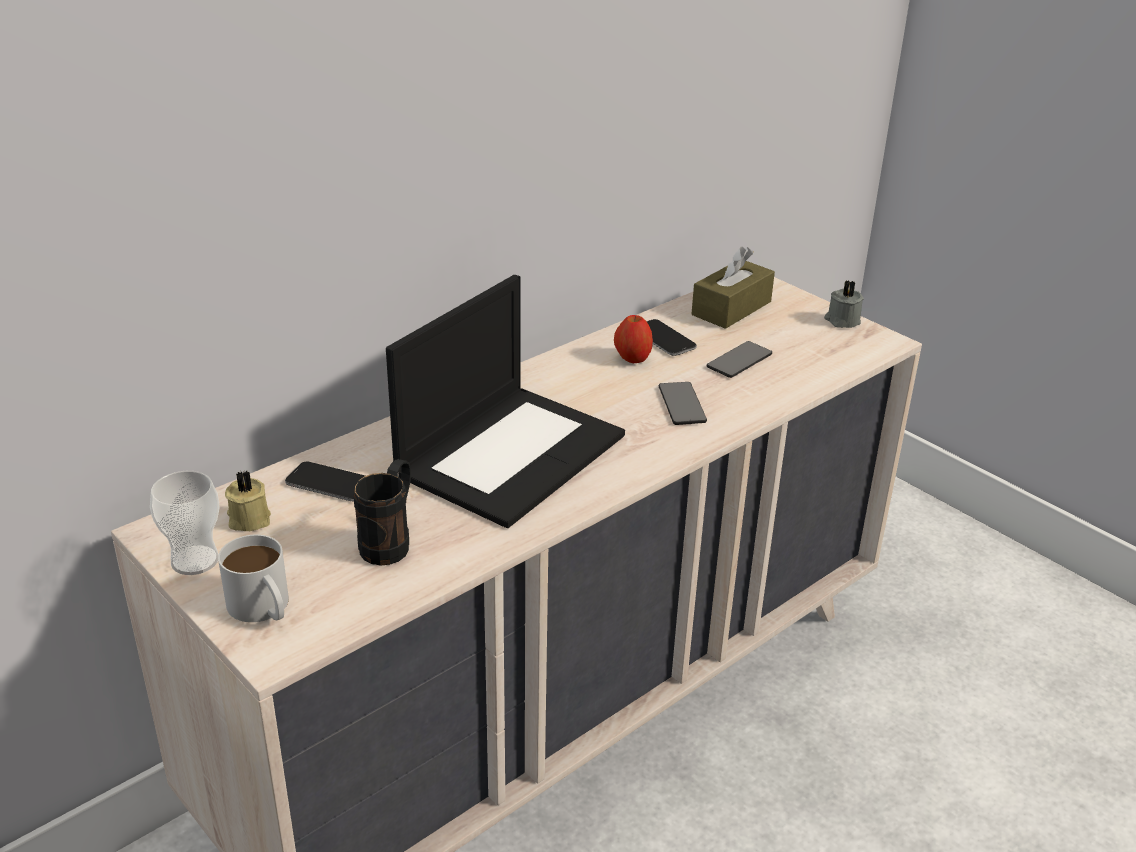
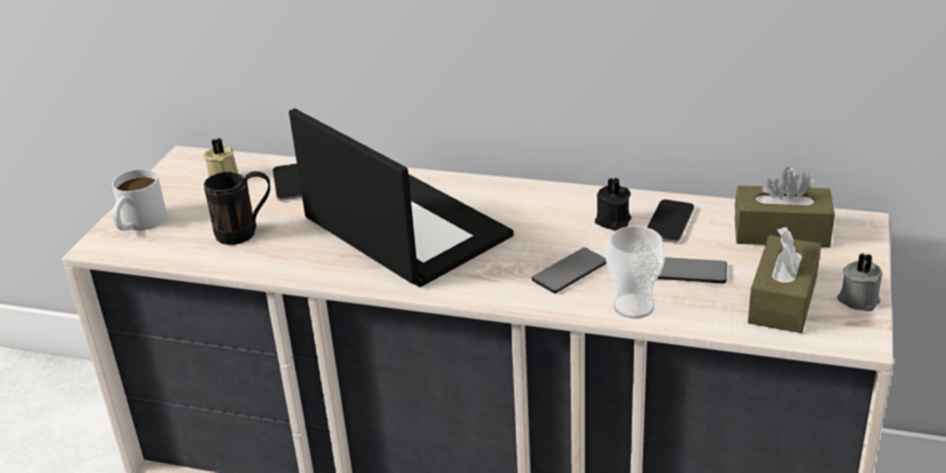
camera: 60 degrees right, 0 degrees up
(195, 560) = (167, 181): cup -> cup (633, 306)
(511, 453) = (403, 229): laptop -> laptop turned 135 degrees counterclockwise
(632, 359) = (613, 222): apple -> black candle
(815, 344) = (782, 300): none -> brown tissue box

